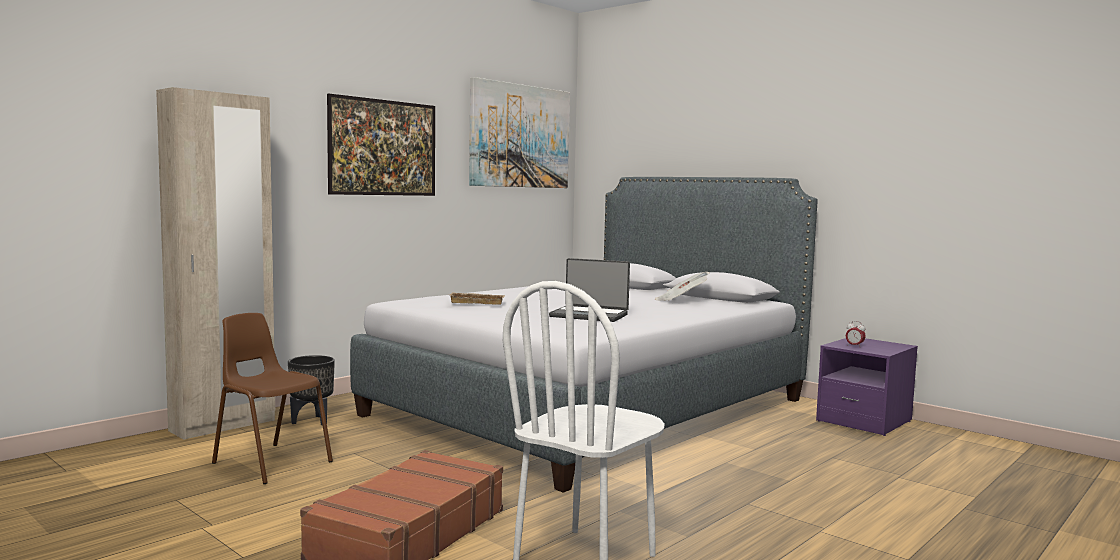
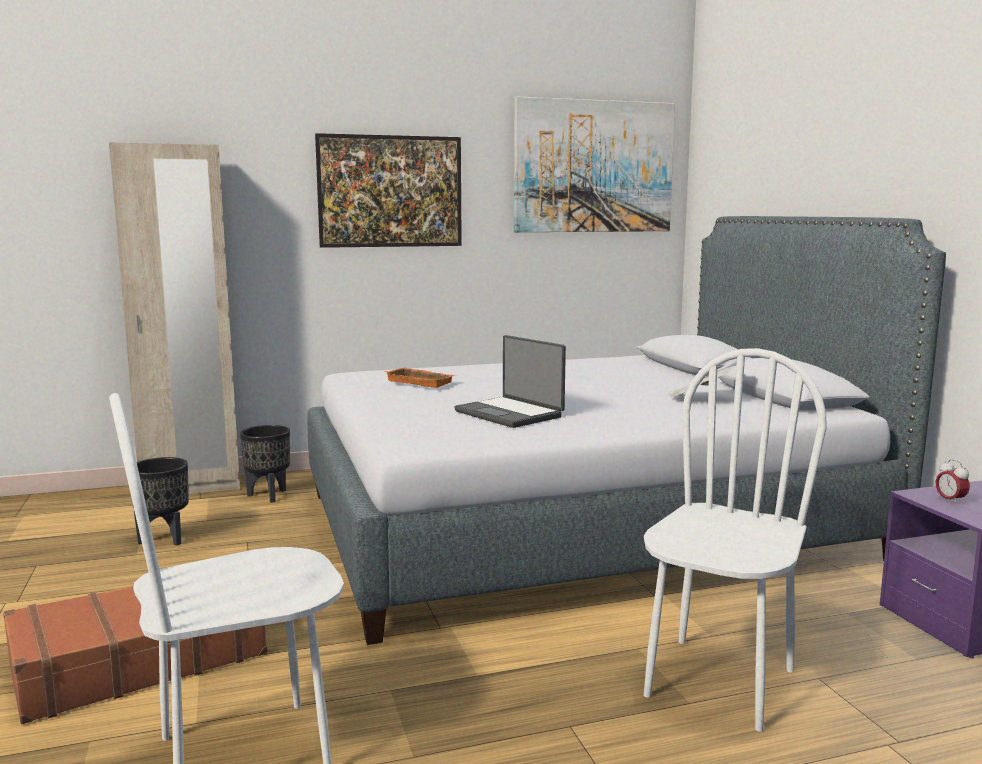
camera: 30 degrees right, 5 degrees up
(271, 462) = (164, 539): brown chair -> black planter
(478, 302) = (422, 382): beige tray -> orange tray
(790, 469) = (718, 682): none -> white chair

